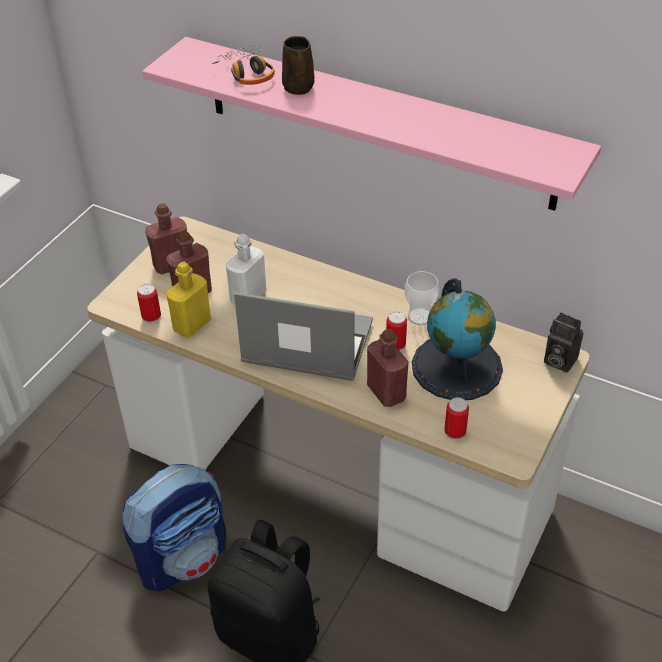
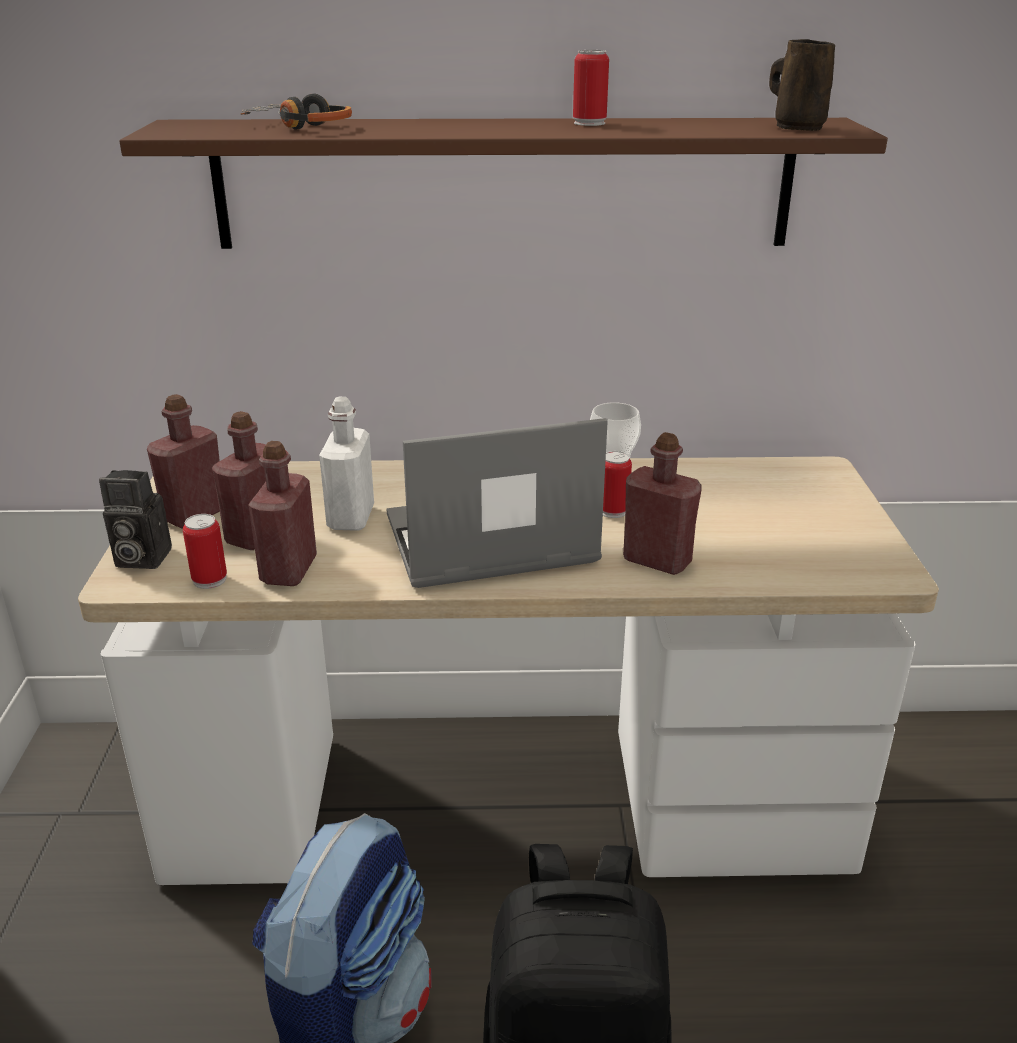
camera: 30 degrees left, 15 degrees down
(192, 325) = (289, 570): yellow bottle -> red bottle
(298, 86) = (394, 126): brown mug -> brown mug (796, 127)
(376, 122) = (504, 184): pink shelf -> brown shelf
(455, 432) = (793, 573): can -> can (589, 123)
(457, 367) = (714, 509): globe -> none
(558, 360) = (821, 472): camera -> camera (139, 559)

